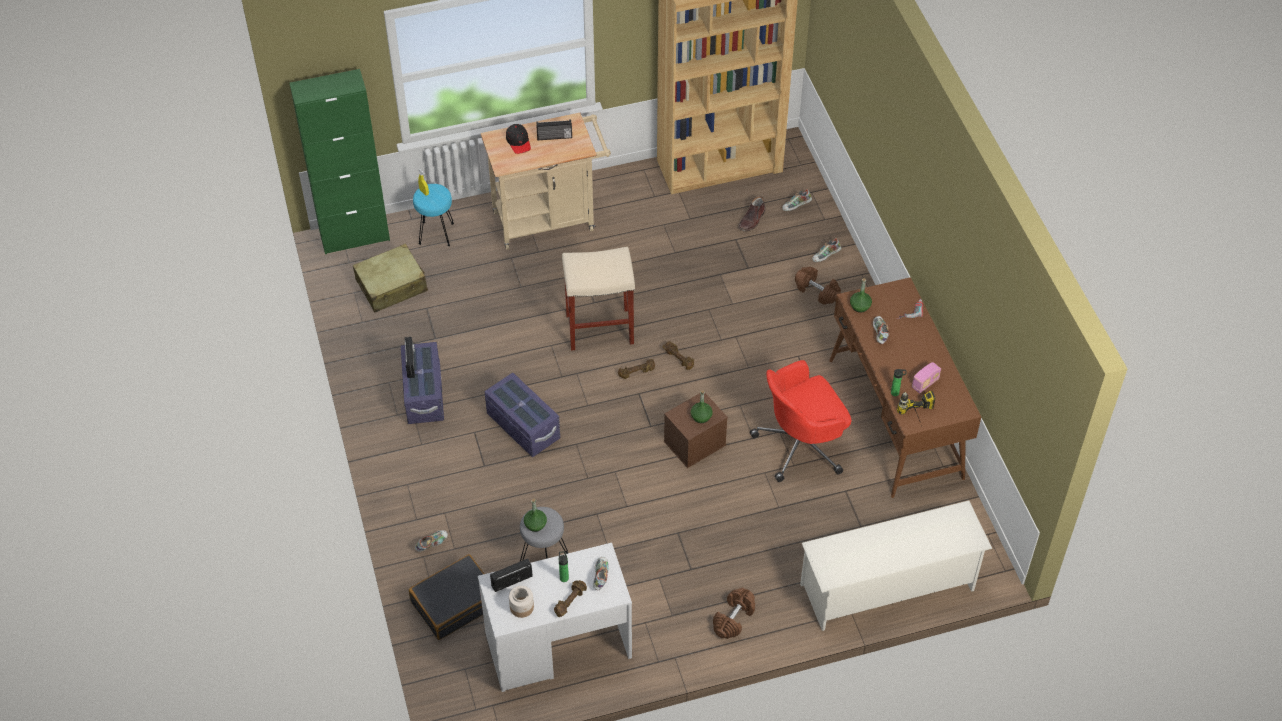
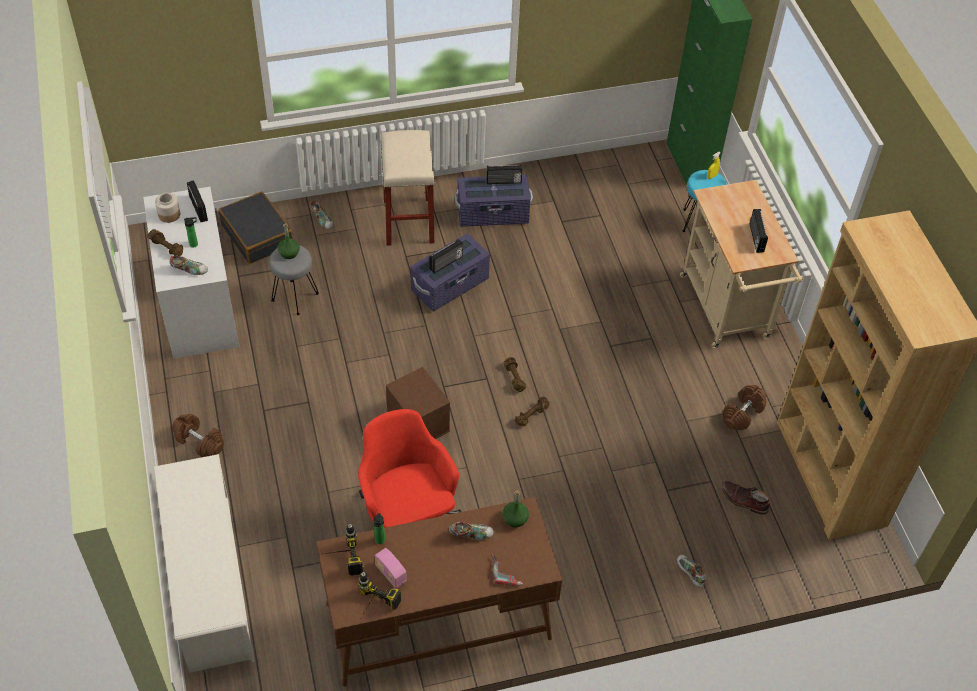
camera: 90 degrees right, 0 degrees up
(392, 286) = (628, 190): beige suitcase -> none
(518, 142) = (745, 209): black cap -> none
(526, 406) = (446, 263): none -> radio
(598, 329) = (573, 348): beige stool -> beige stool (408, 221)
(701, 416) = (415, 397): green bottle -> none
(796, 207) = (770, 549): shoe -> none
(817, 291) = (633, 558): brown dumbbell -> brown dumbbell (742, 414)
(960, 394) = (371, 610): none -> power drill

